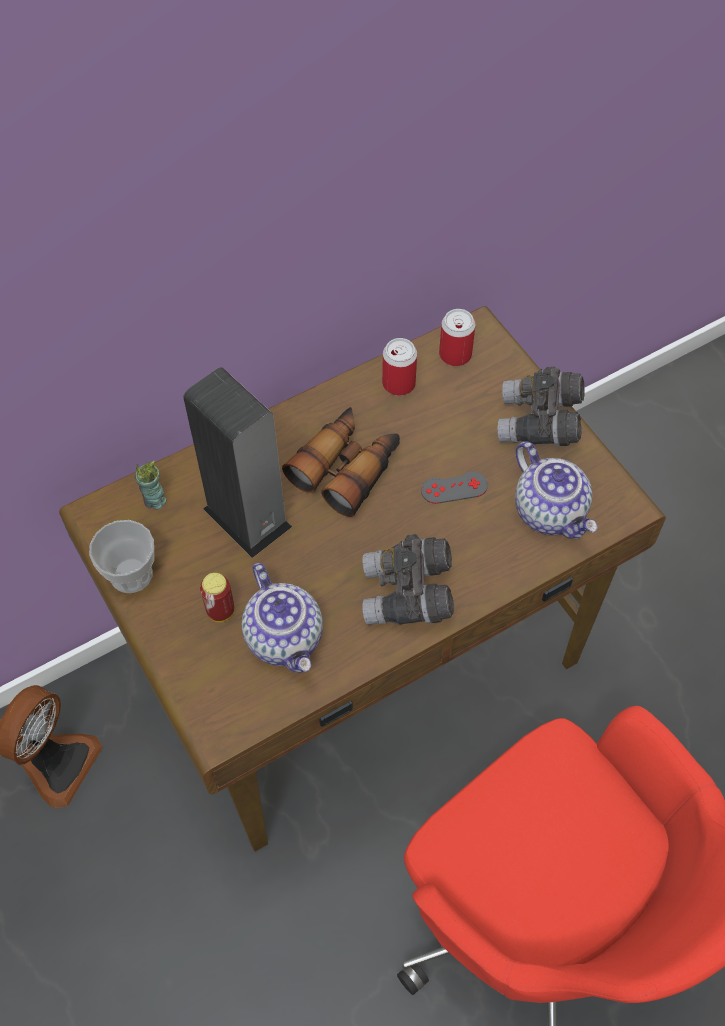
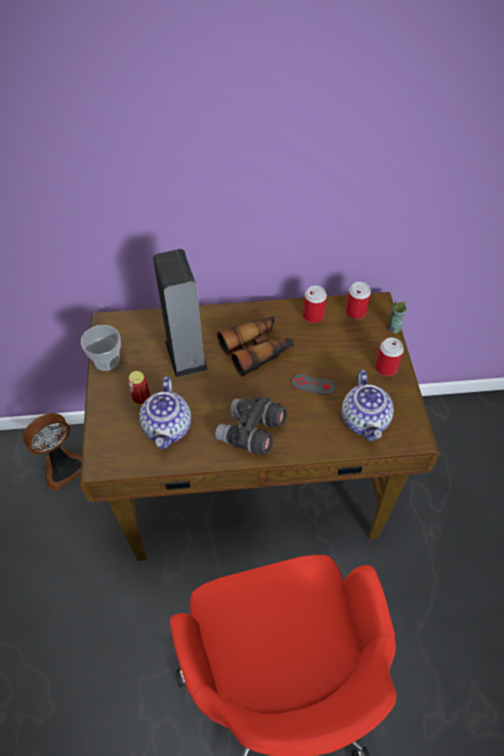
camera: 25 degrees right, 5 degrees down
(154, 501) = (142, 328): cup -> cup (393, 328)
(539, 423) = (386, 368): grey binoculars -> can

